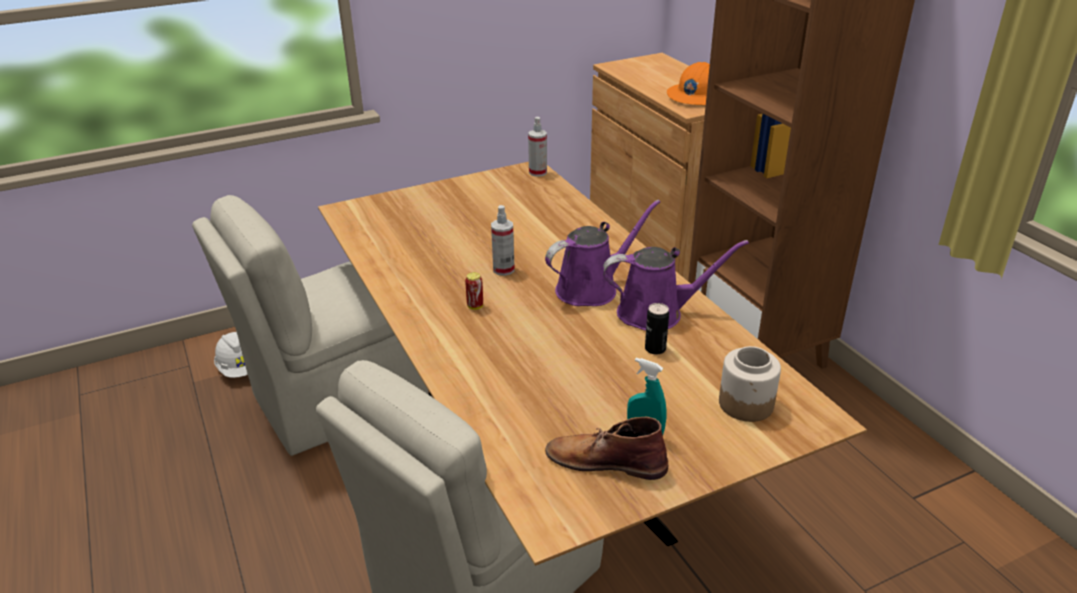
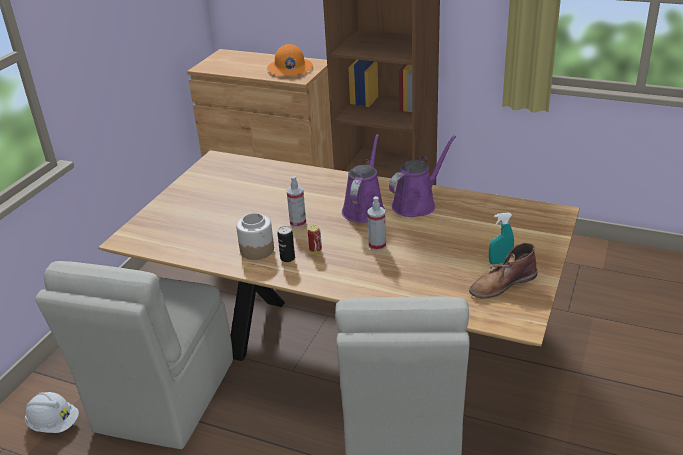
camera: 40 degrees left, 0 degrees up
(538, 172) = (223, 159): spray bottle -> spray bottle (377, 245)
(655, 349) = (443, 221): can -> can (287, 258)
(746, 404) = (520, 223): jar -> jar (257, 250)

